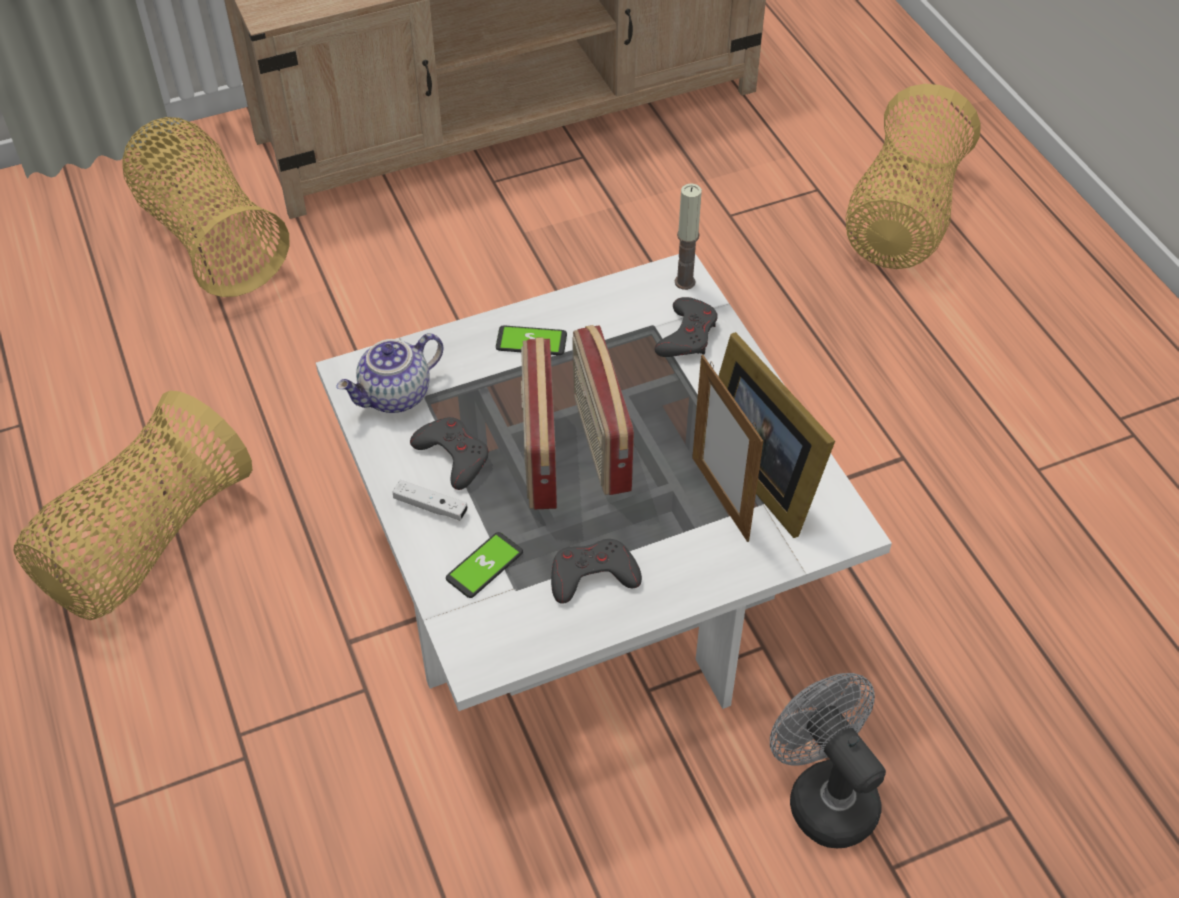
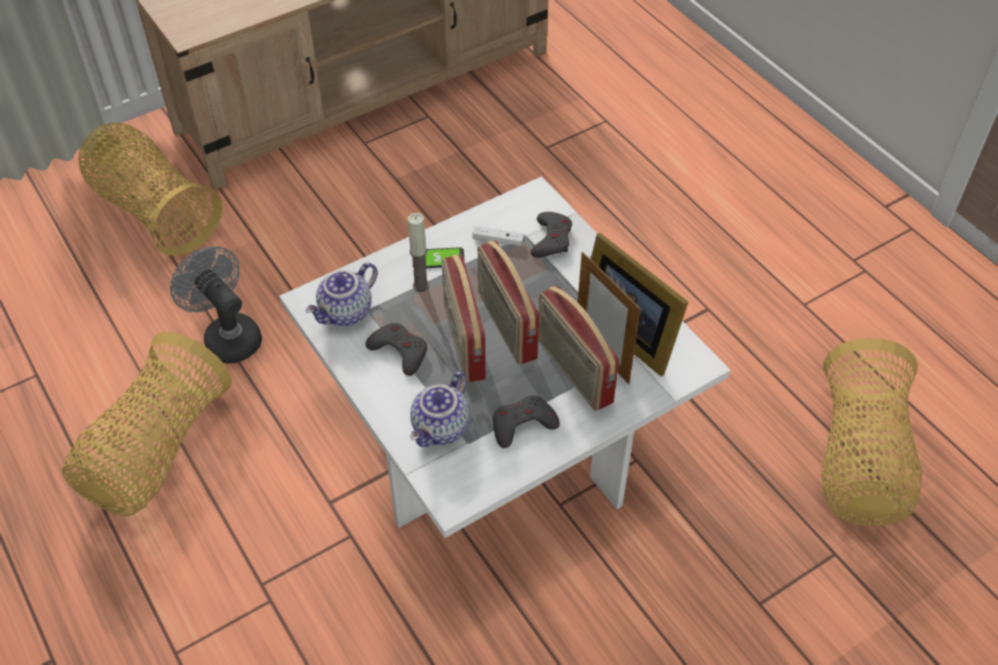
camera: 10 degrees left, 0 degrees up
(430, 506) = (391, 391): white game controller -> white game controller (498, 240)
(484, 566) = (441, 429): phone -> teapot
(676, 515) = (573, 372): none -> radio
(685, 282) = (541, 200): candle -> candle (421, 285)
(823, 795) = (701, 559): grey fan -> grey fan (227, 336)
(902, 217) = (671, 134): basket -> basket (858, 460)

